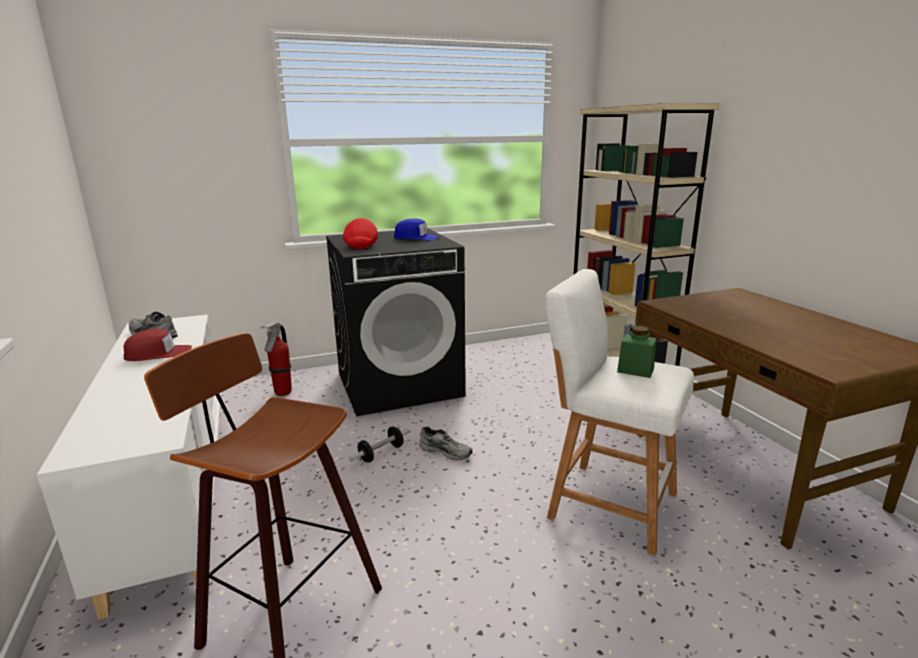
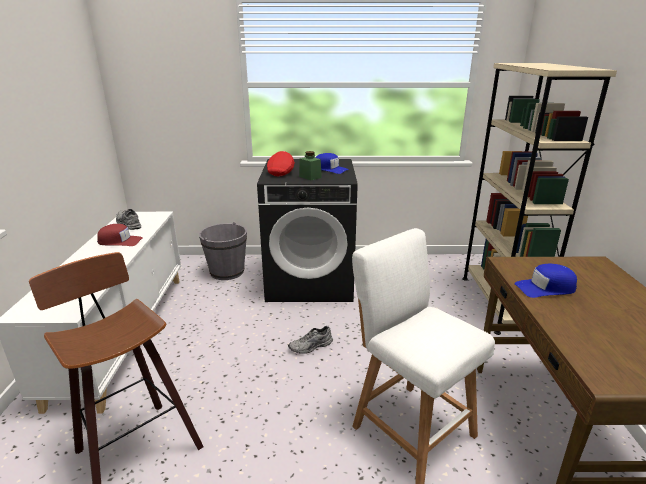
camera: 20 degrees right, 5 degrees up
(283, 393) = (227, 272): fire extinguisher -> grey bucket
(381, 453) = (264, 337): dumbbell -> none
(446, 451) = (311, 346): grey shoe -> grey shoe turned 105 degrees clockwise
(635, 370) = (433, 328): green jar -> green jar (310, 177)
(715, 316) = (545, 288): none -> blue cap

